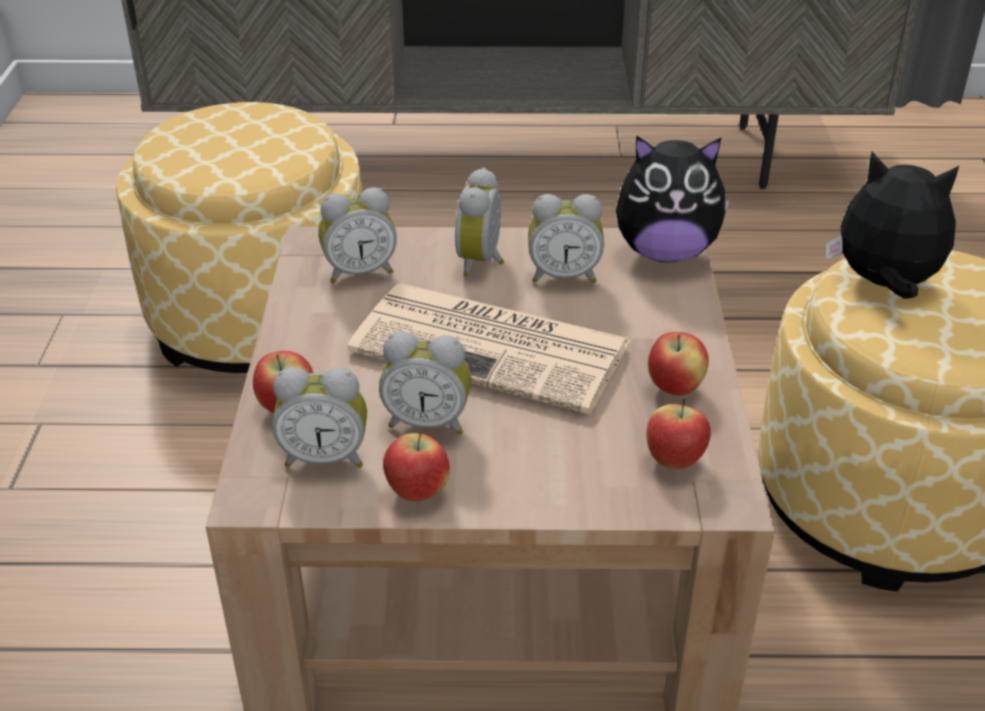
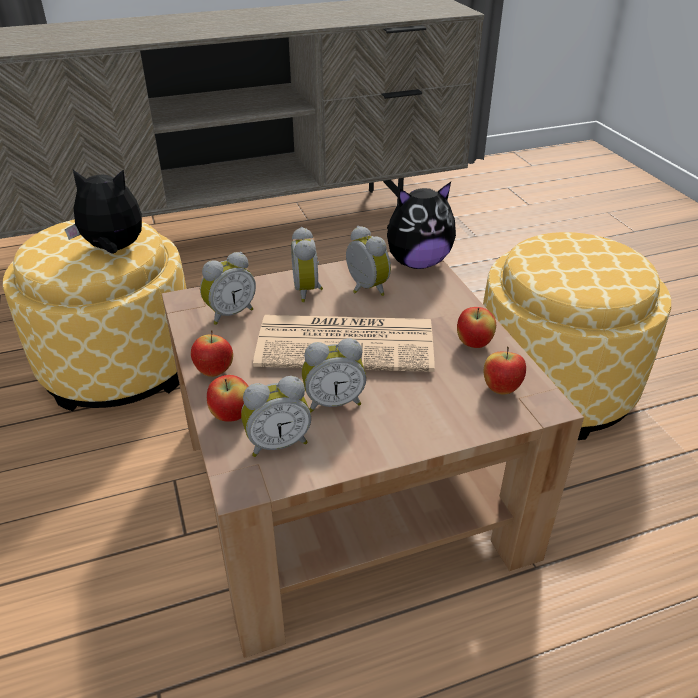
camera: 20 degrees left, 0 degrees up
(417, 493) = (354, 451): apple -> apple (214, 372)
(563, 276) = (364, 289): alarm clock -> alarm clock turned 105 degrees counterclockwise
(884, 284) = (546, 258): plush toy -> plush toy (114, 249)

